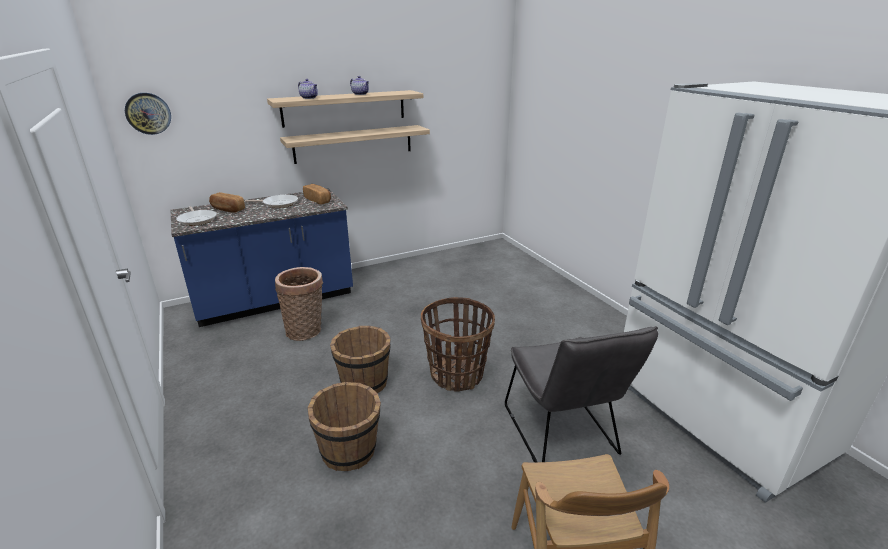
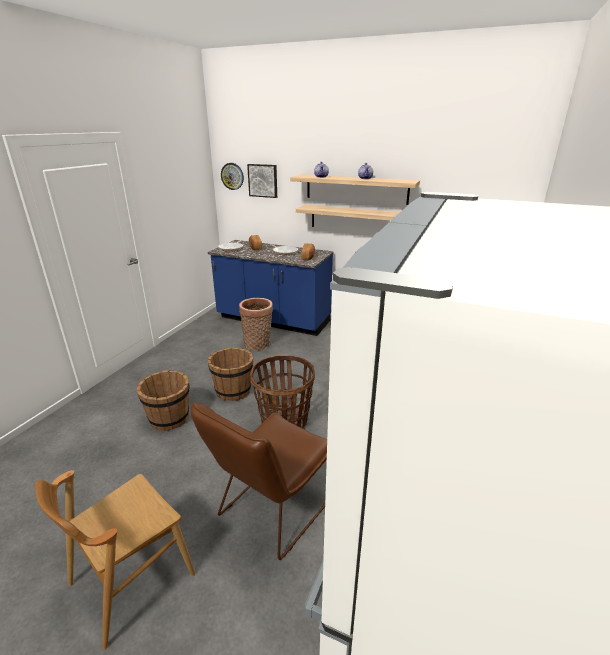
camera: 50 degrees right, 0 degrees up
(207, 113) = (263, 180): none -> picture
(562, 435) = (272, 511): grey chair -> brown chair

